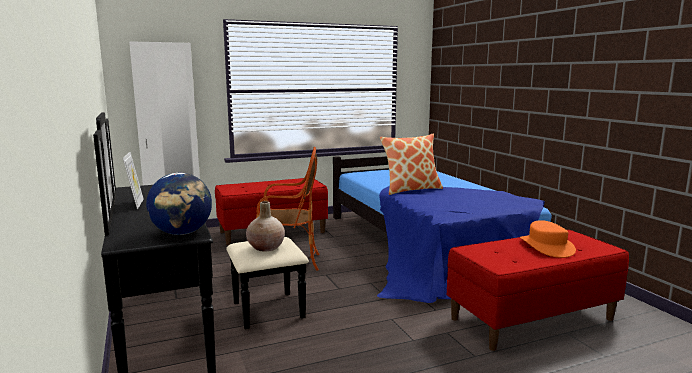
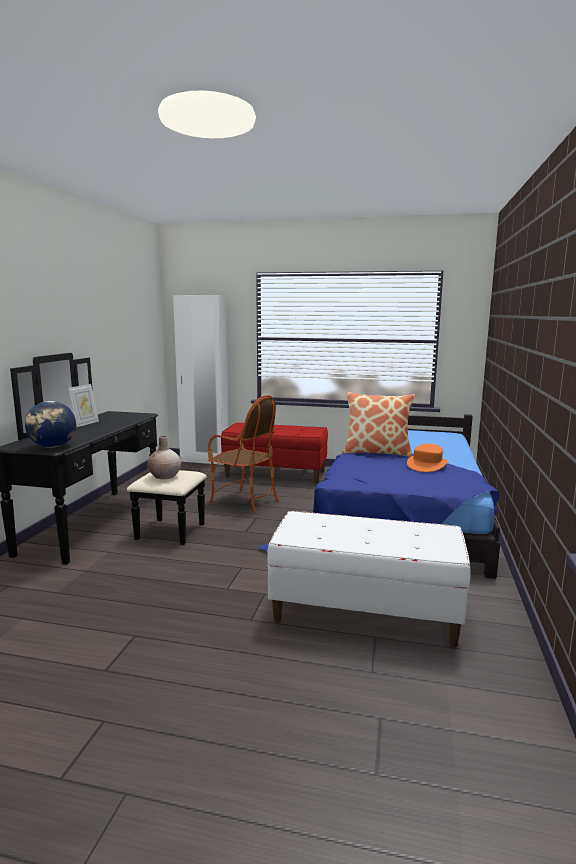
camera: 35 degrees right, 0 degrees up
(531, 318) = (365, 612): red bench -> white bench
(547, 246) = (383, 534): orange hat -> orange hat (427, 465)

